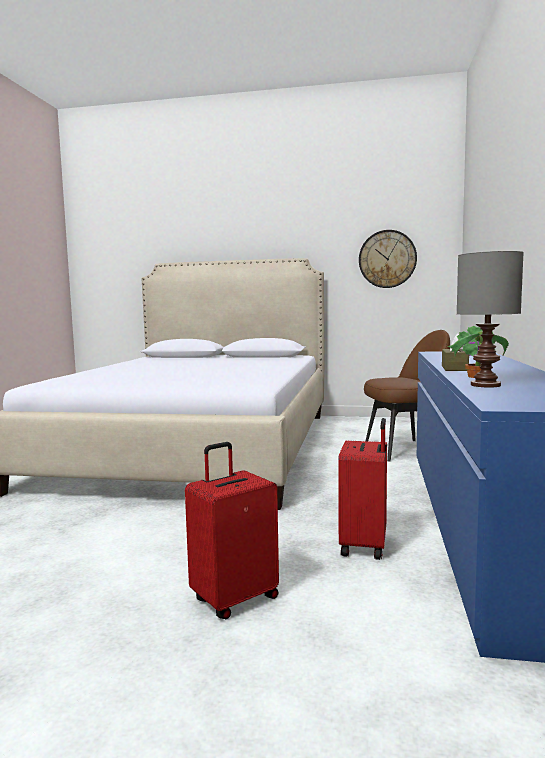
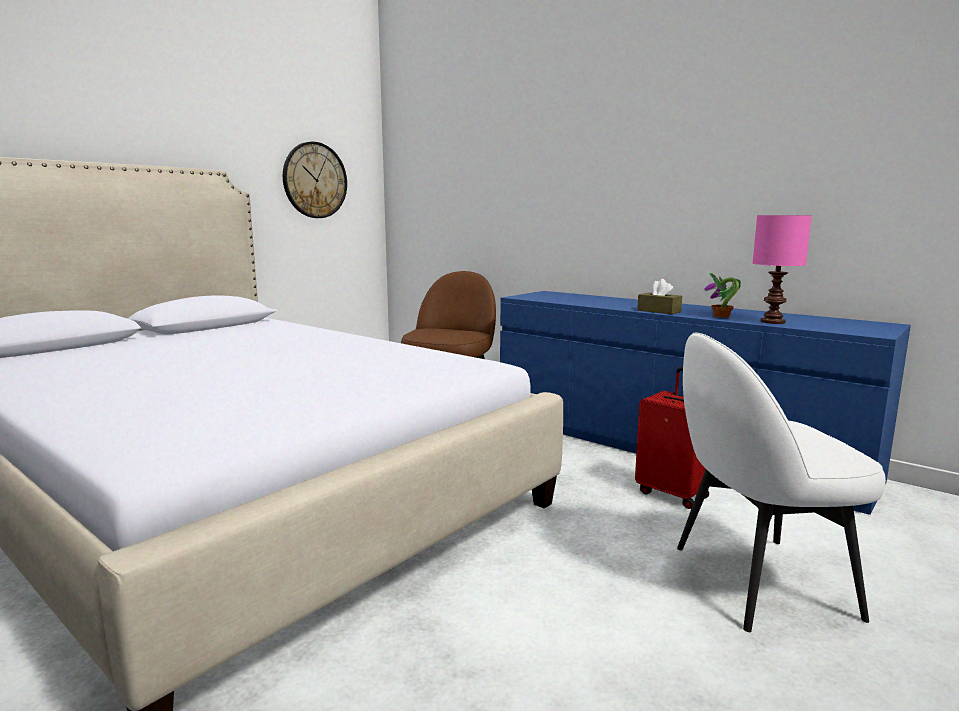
camera: 60 degrees left, 5 degrees up
(234, 598) = (757, 581): red suitcase -> white chair
(484, 385) = (772, 322): grey table lamp -> pink table lamp

